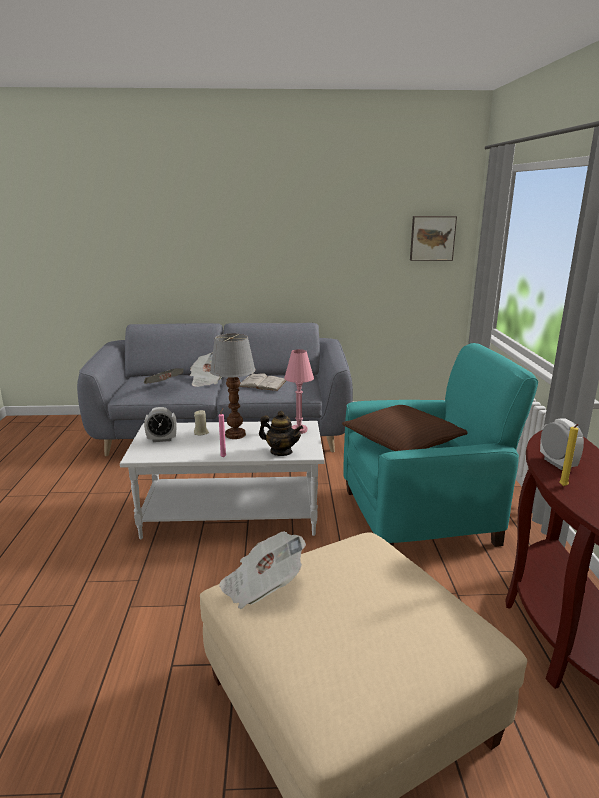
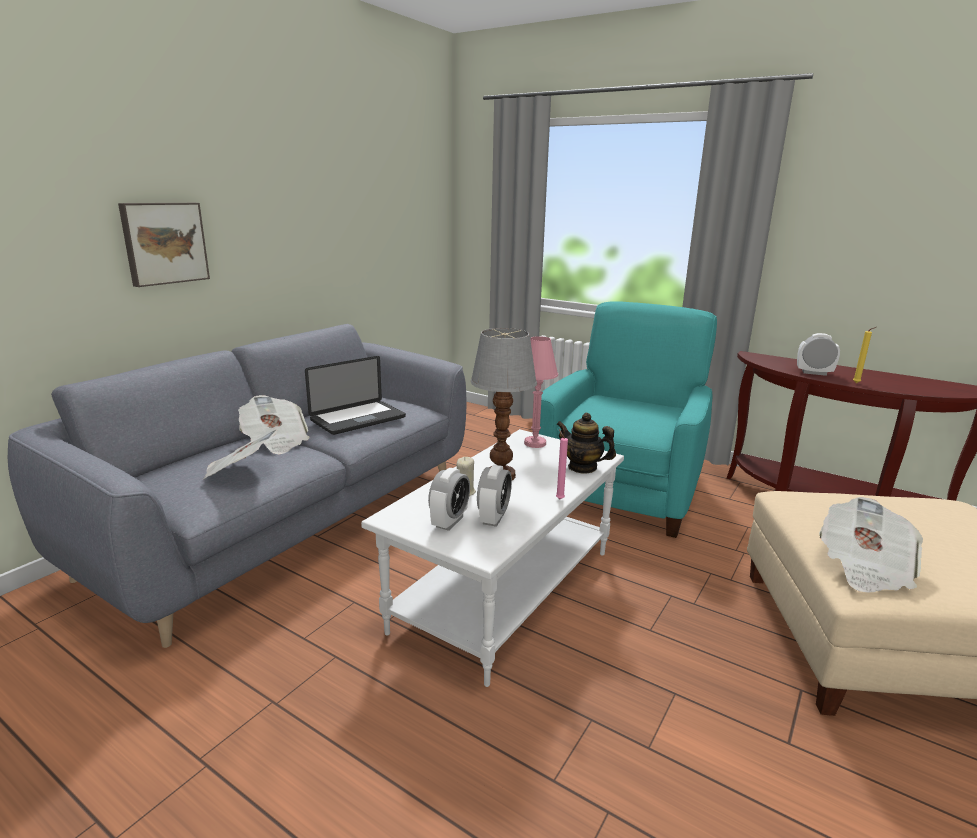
camera: 55 degrees left, 0 degrees up
(178, 447) = (493, 518): none -> alarm clock
(262, 383) = (358, 419): white book -> laptop
(281, 452) = (582, 467): teapot -> teapot turned 120 degrees counterclockwise
(403, 441) = (623, 414): brown pillow -> none
(432, 238) = (423, 203): picture -> picture (164, 243)

